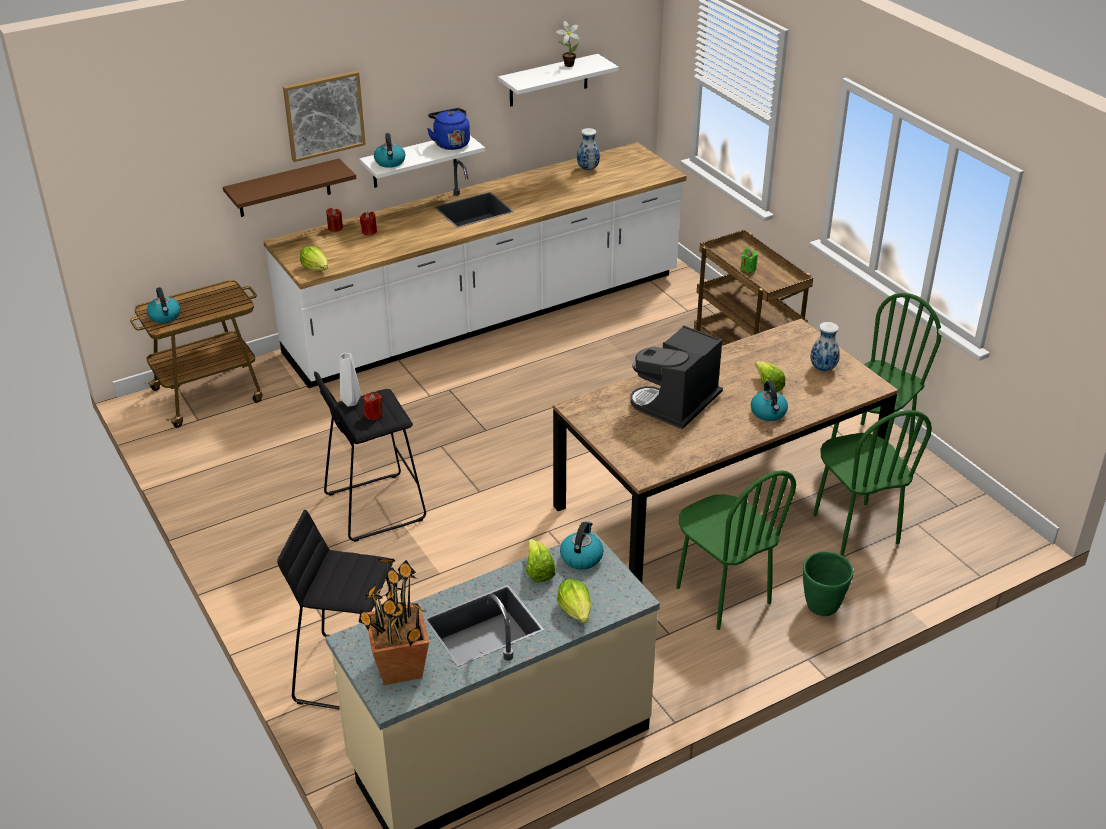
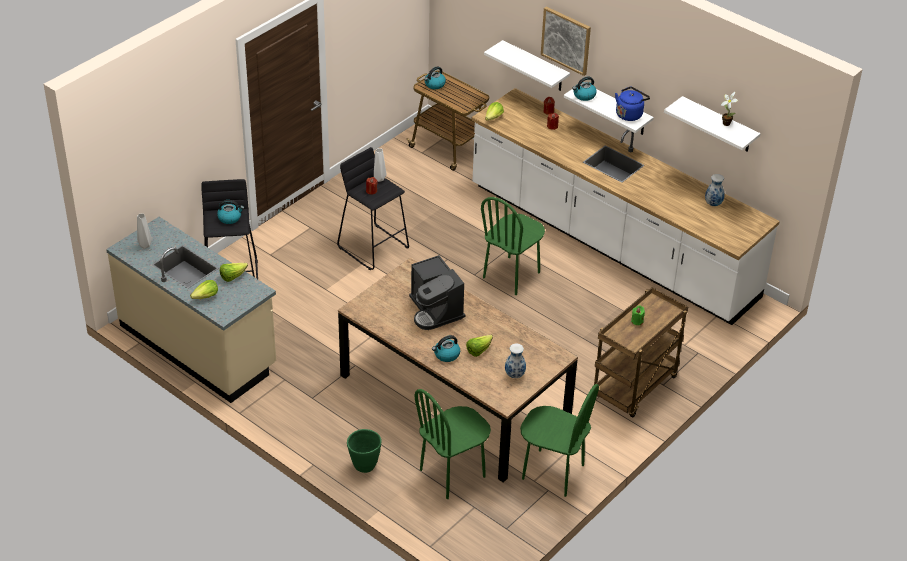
camera: 70 degrees right, 5 degrees up
(284, 188) = (535, 66): brown shelf -> white shelf
(399, 668) = (144, 245): potted plant -> grey vase
(581, 557) = (250, 290): kettle -> kettle (230, 218)
(676, 404) = (435, 311): coffee machine -> coffee machine turned 135 degrees counterclockwise
(722, 595) = (356, 416): green chair -> green chair (511, 275)

